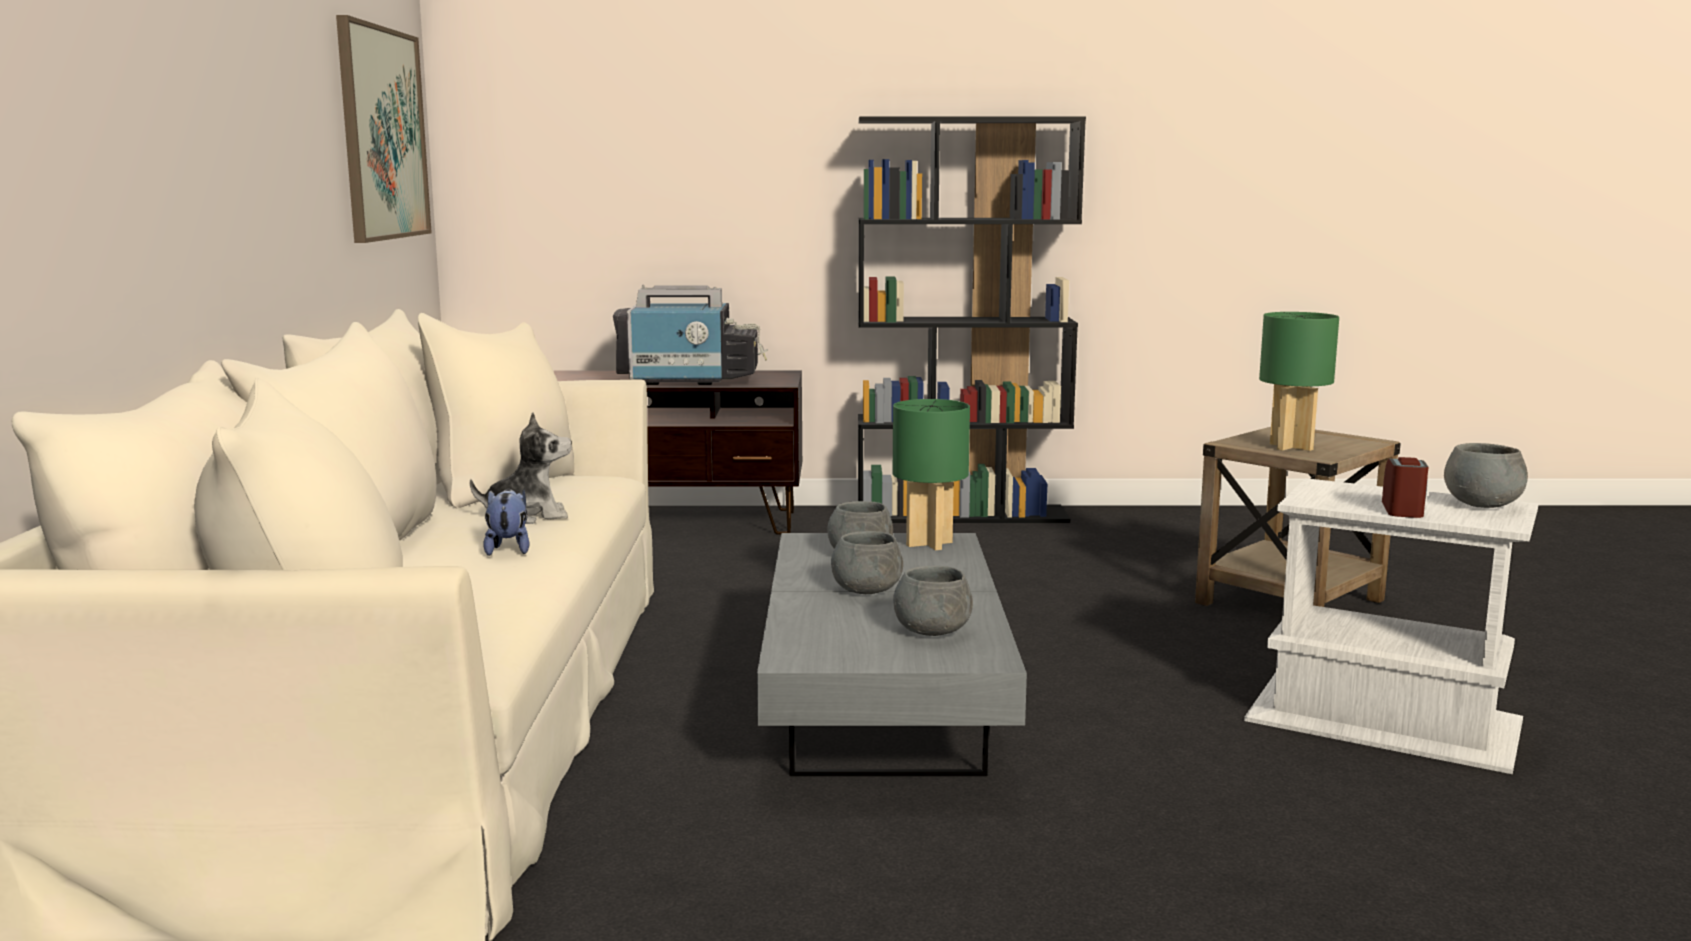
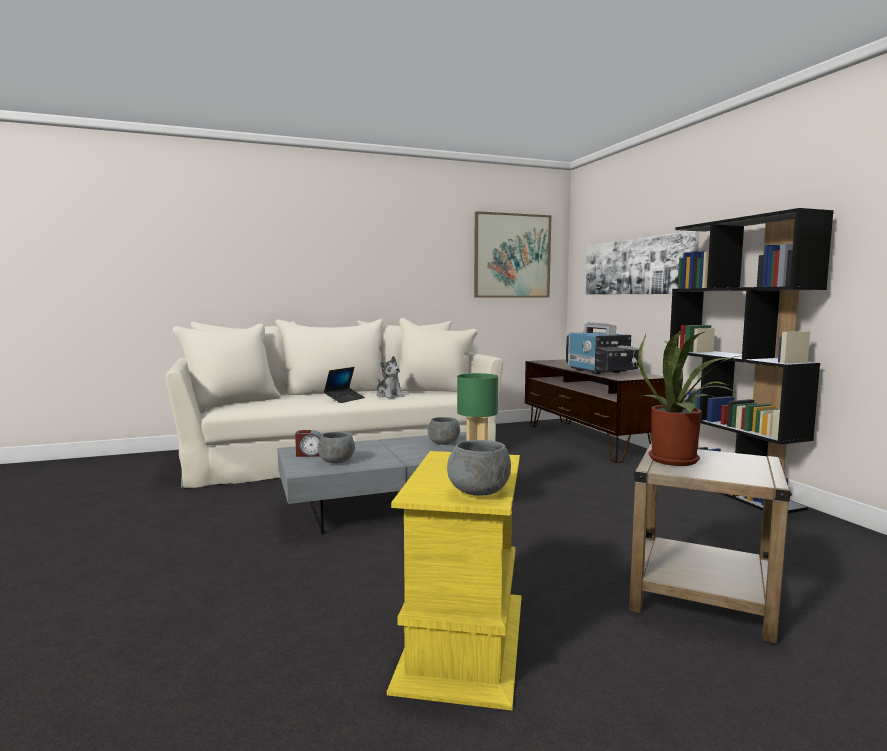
camera: 70 degrees right, 5 degrees down
(508, 549) = (344, 399): plush toy -> laptop
(678, 172) = (636, 266): none -> picture
(867, 591) = (388, 449): grey bowl -> none
(1292, 447) = (679, 460): green table lamp -> potted plant
(1380, 720) = (463, 638): white side table -> yellow side table
(1403, 510) = (438, 473): alarm clock -> alarm clock (310, 454)

